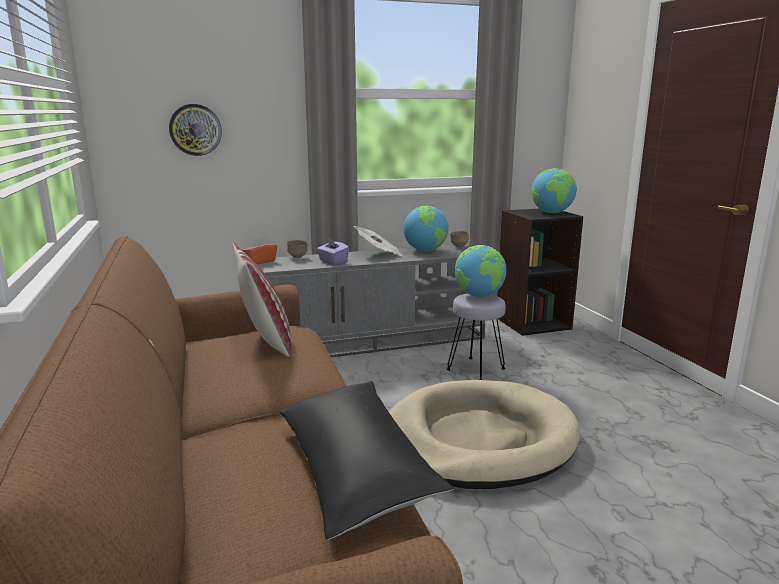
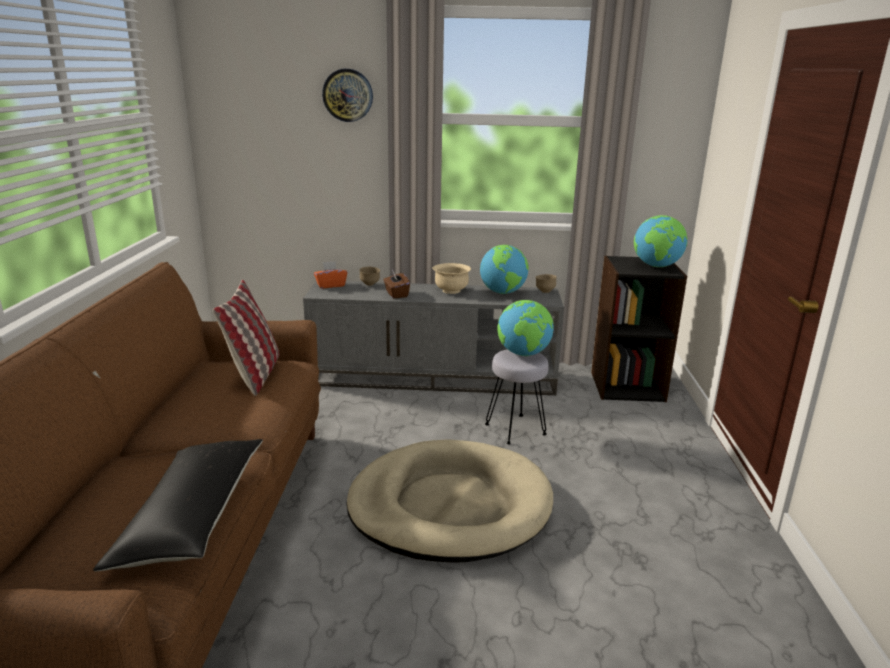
camera: 20 degrees right, 5 degrees up
(195, 130) = (285, 151): wall clock -> wall clock (348, 95)
(332, 261) = (396, 294): purple tissue box -> brown tissue box
(379, 254) = (451, 291): newspaper -> beige bowl

